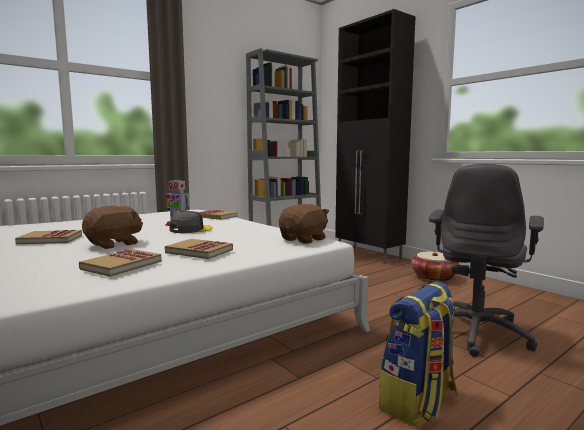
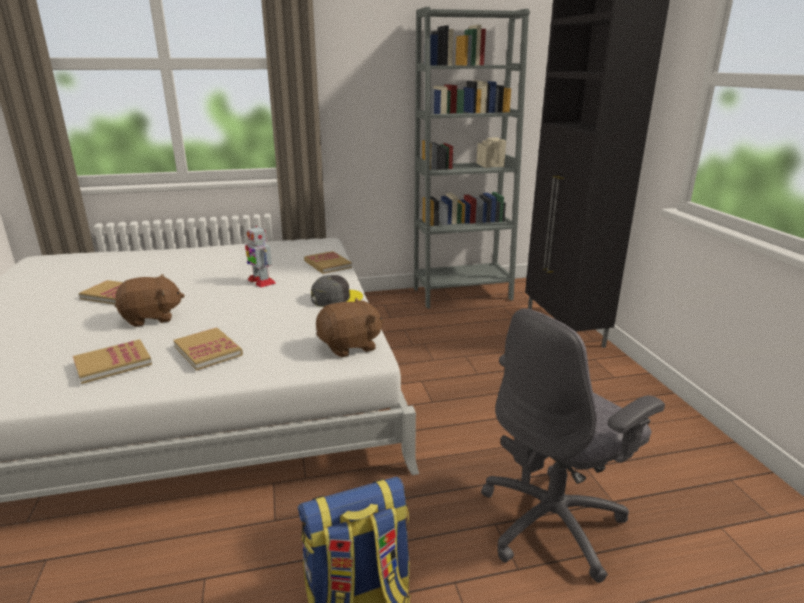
camera: 25 degrees right, 15 degrees up
(190, 229) = (258, 296): grey cap -> grey cap (336, 298)
(434, 277) = (614, 397): basket -> none

